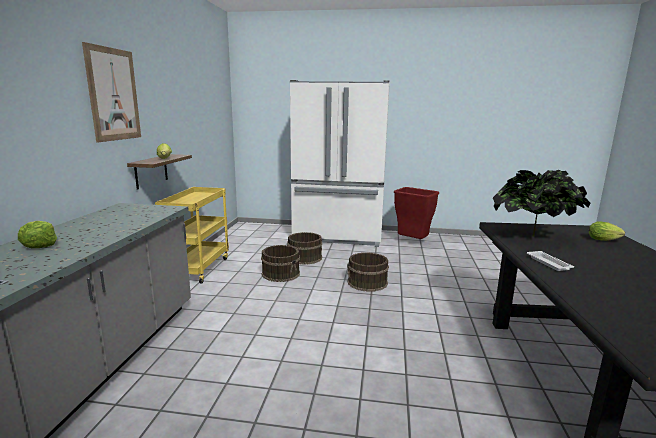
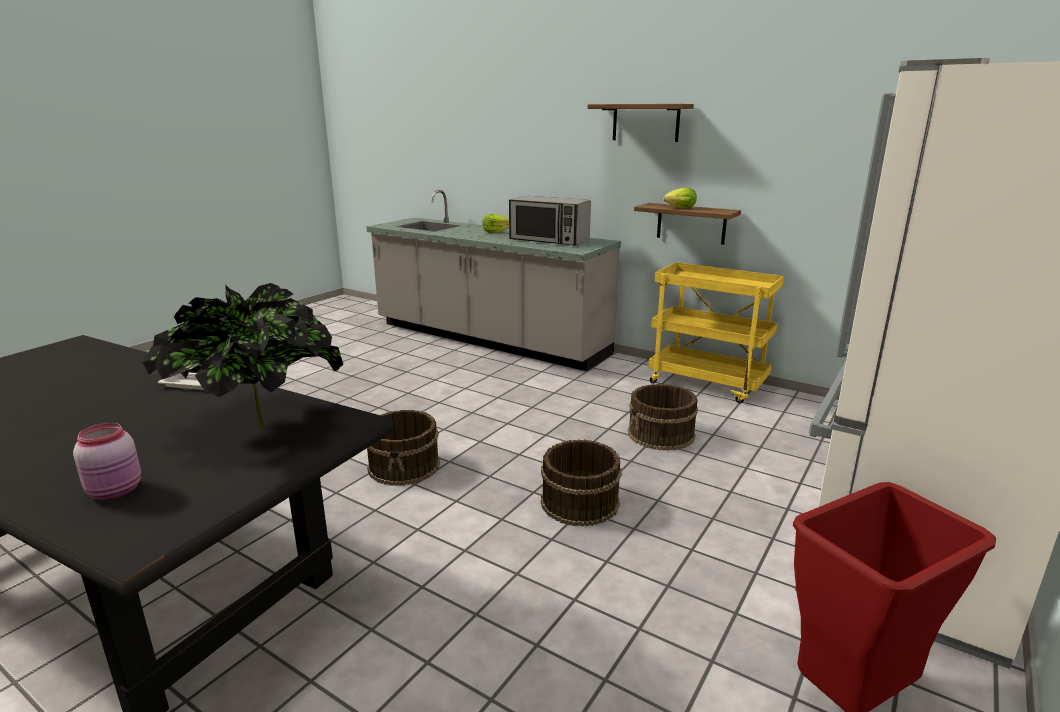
camera: 115 degrees right, 5 degrees up
(113, 94) = (645, 122): picture -> shelf
(113, 219) = (549, 240): none -> microwave
(304, 257) = (734, 468): brown bucket -> brown bucket (405, 466)
(605, 240) = (117, 491): lettuce -> pink jar

